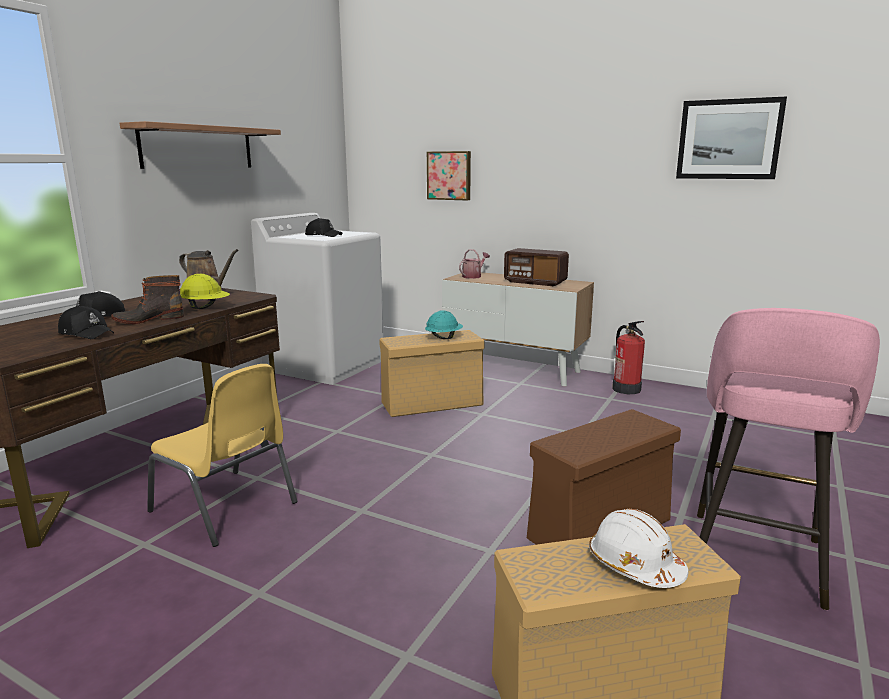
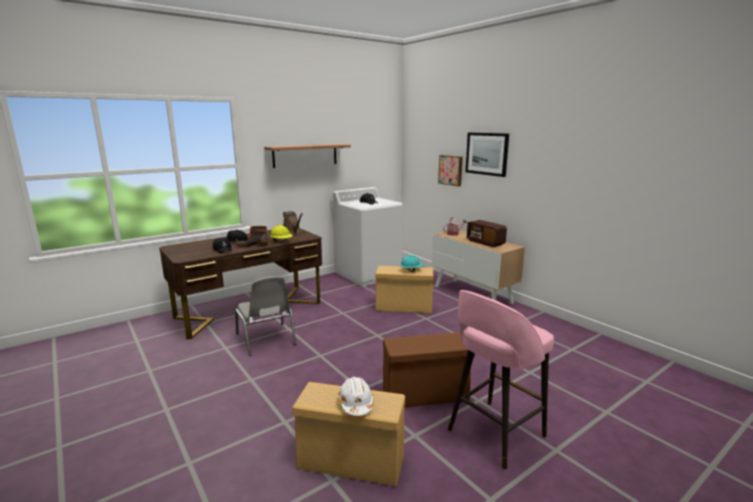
camera: 25 degrees right, 0 degrees up
(226, 507) = (266, 340): yellow chair -> grey chair
(626, 389) = (531, 320): fire extinguisher -> none
(729, 139) = (610, 164): picture -> picture (487, 153)

